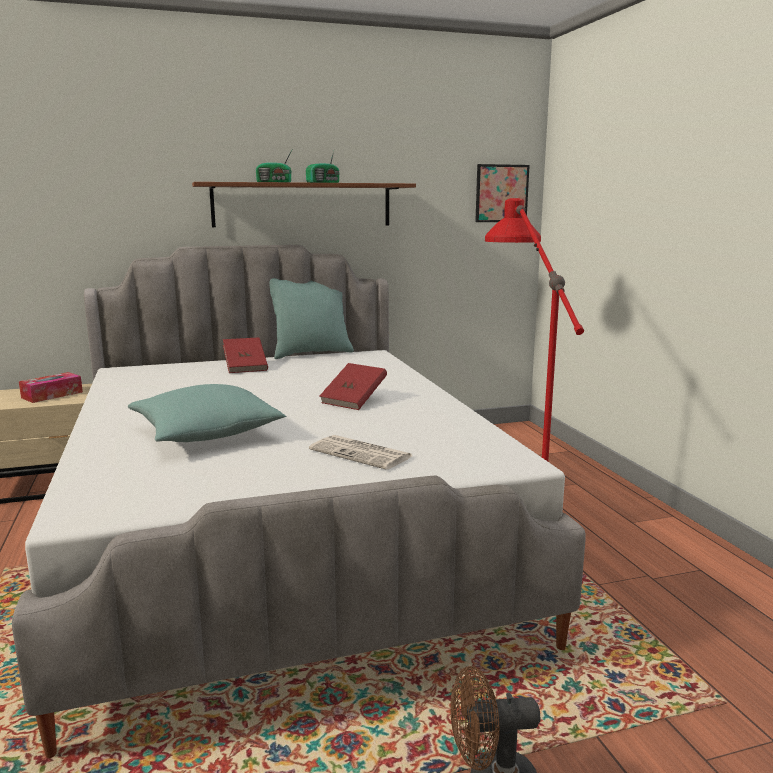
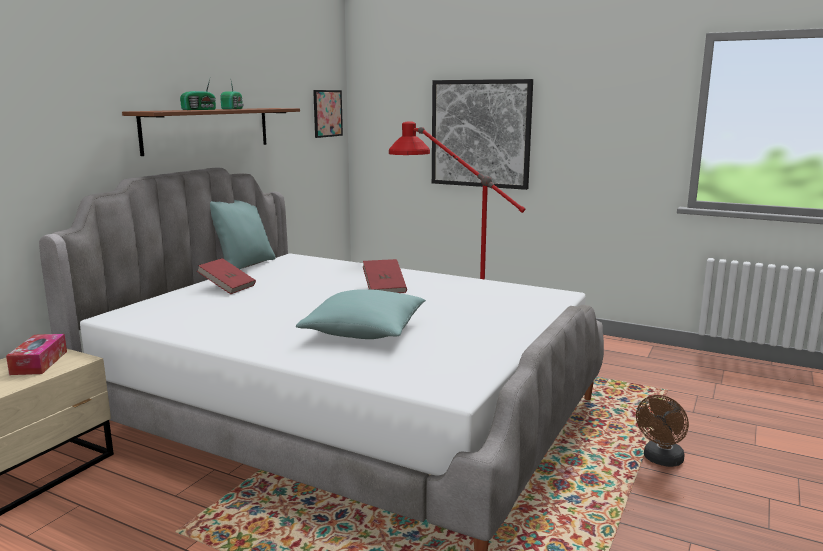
camera: 45 degrees left, 0 degrees up
(362, 453) = (484, 312): newspaper -> none
(658, 220) = (480, 133): none -> picture

